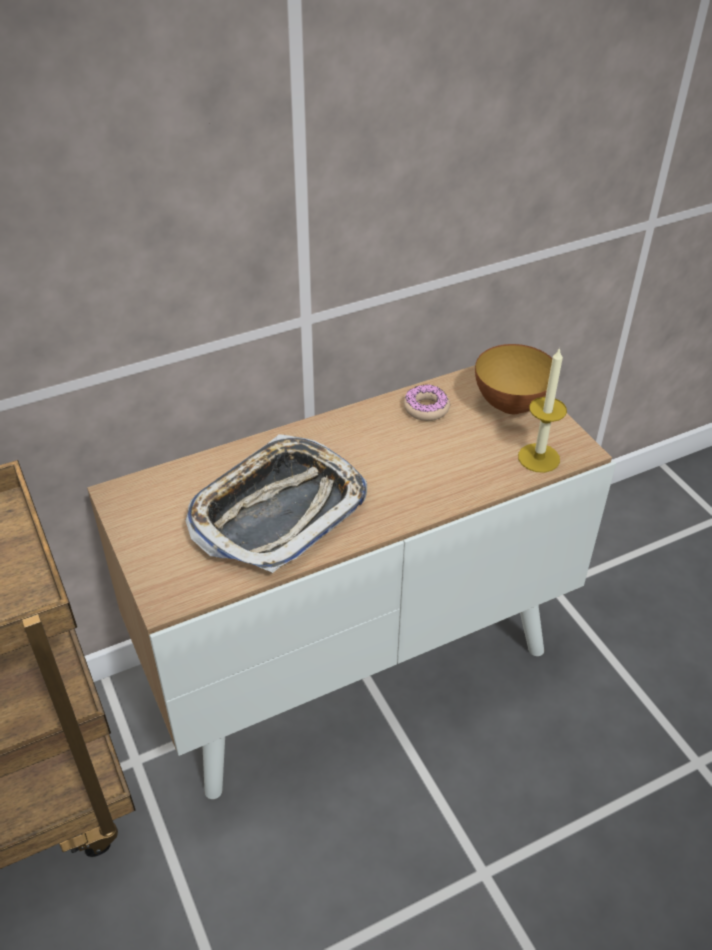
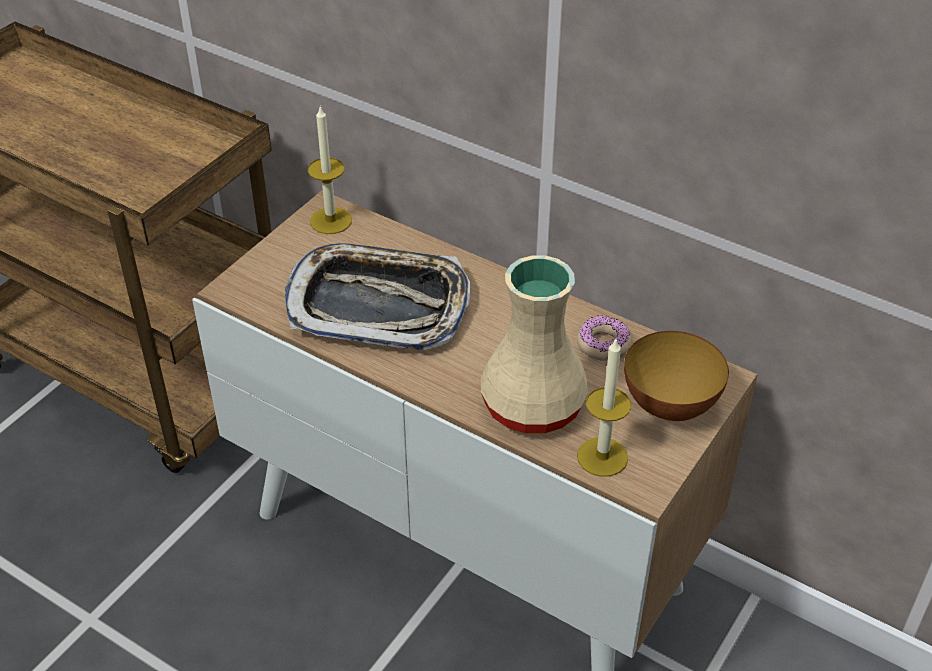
camera: 60 degrees right, 0 degrees up
(137, 497) = (331, 221): none -> candle
(465, 469) = (535, 407): none -> beige vase

